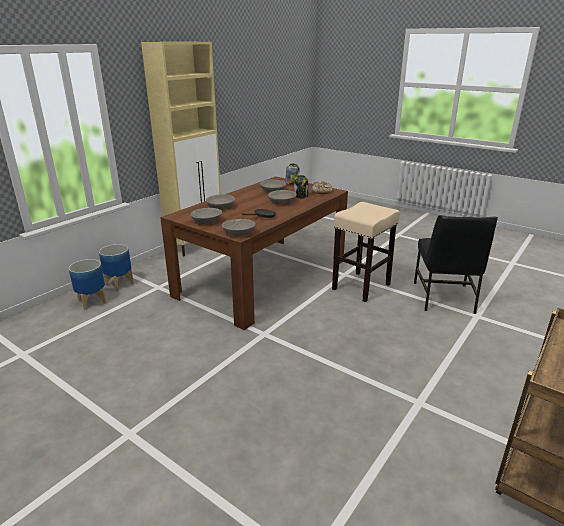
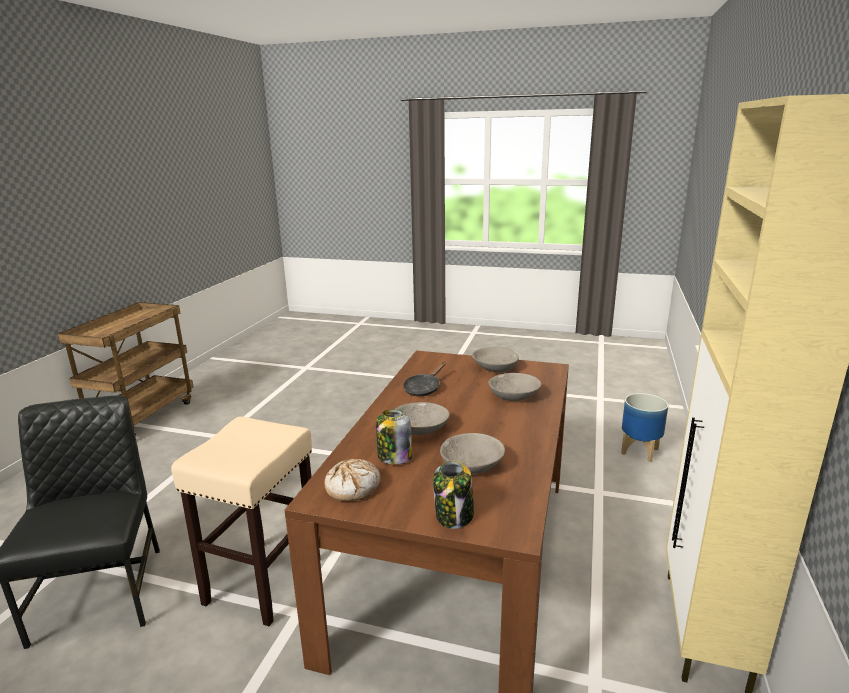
camera: 160 degrees right, 5 degrees down
(119, 284) = (659, 483): planter -> none
(239, 233) = (430, 359): grey bowl -> none

